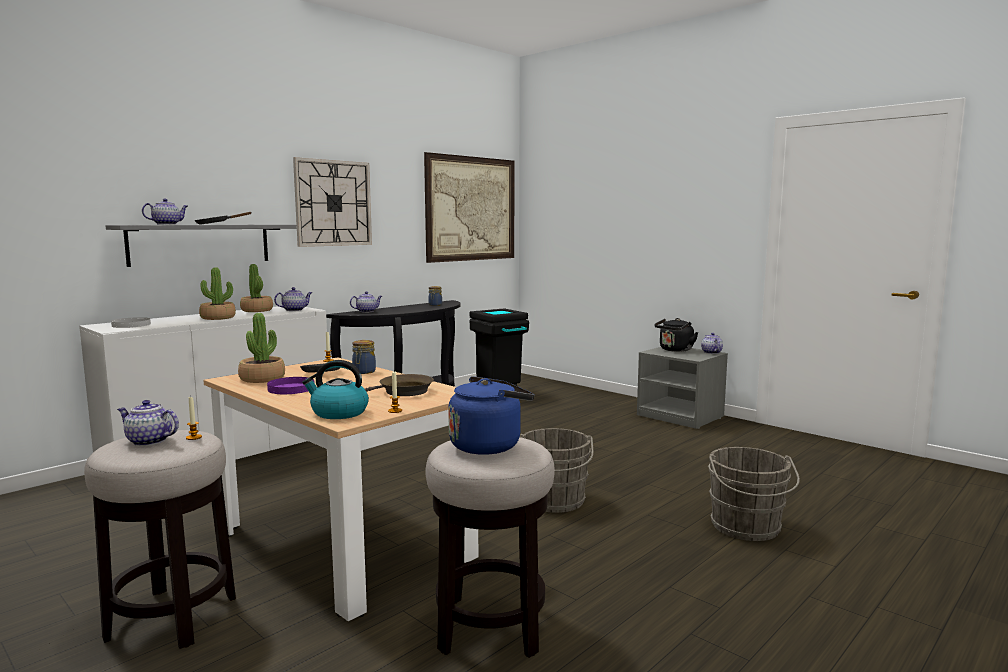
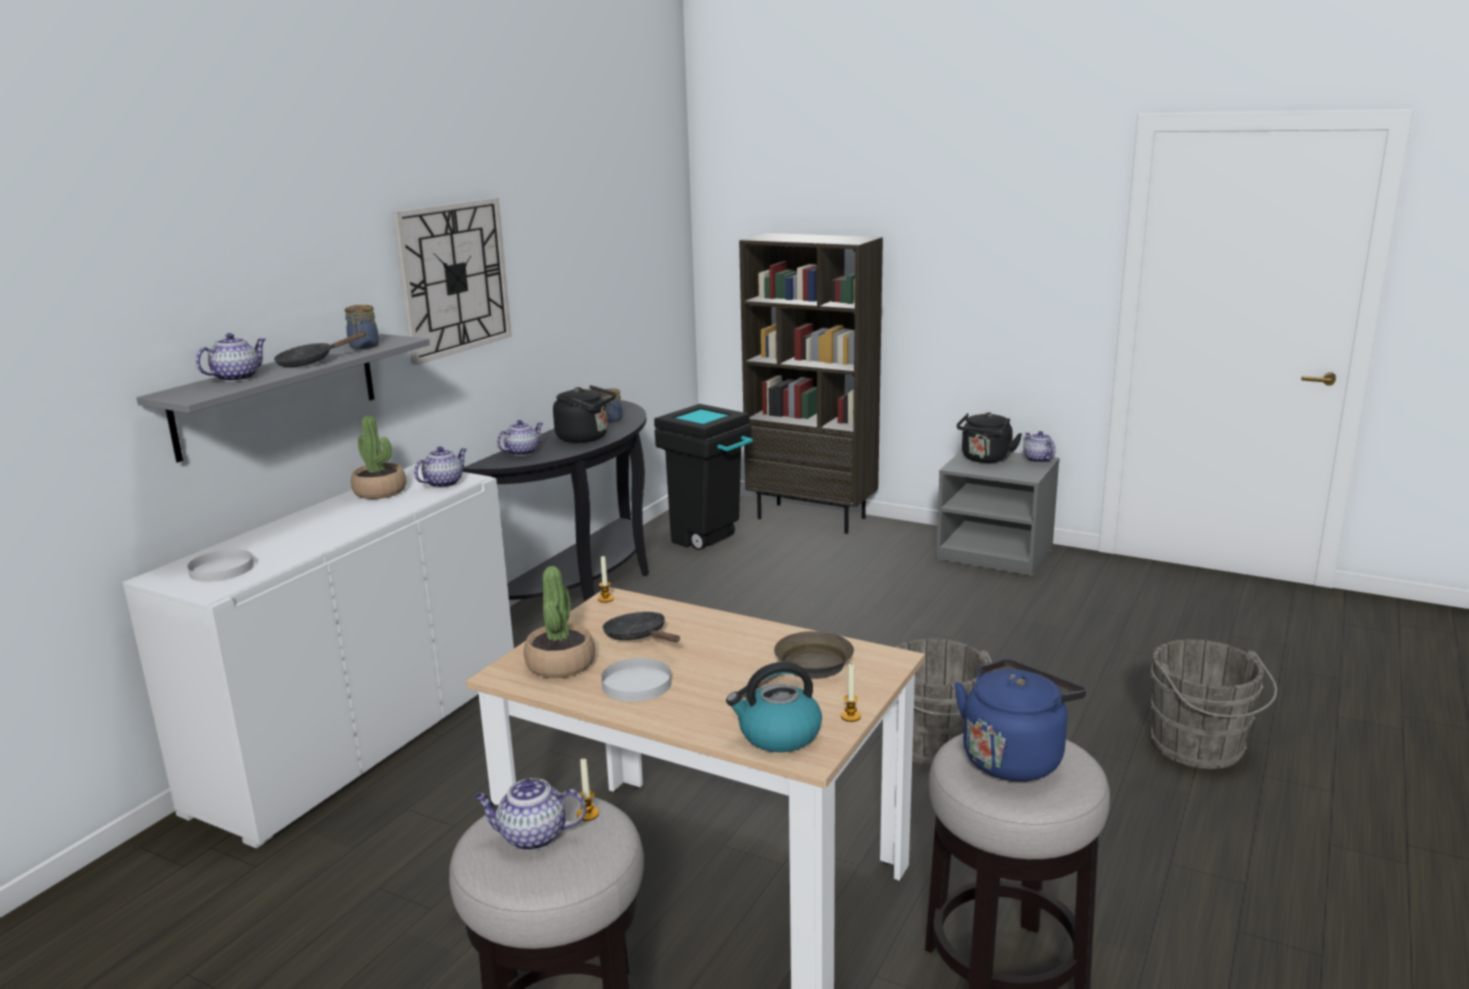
camera: 15 degrees left, 10 degrees up
(218, 318) = (345, 526): potted plant -> none
(291, 388) = (636, 684): purple plate -> white plate
(363, 372) = (695, 623): jar -> jar (363, 346)
(410, 309) = (586, 438): none -> black kettle
(471, 209) = (633, 243): picture -> none
(574, 390) = (812, 518): none -> brown bookcase

